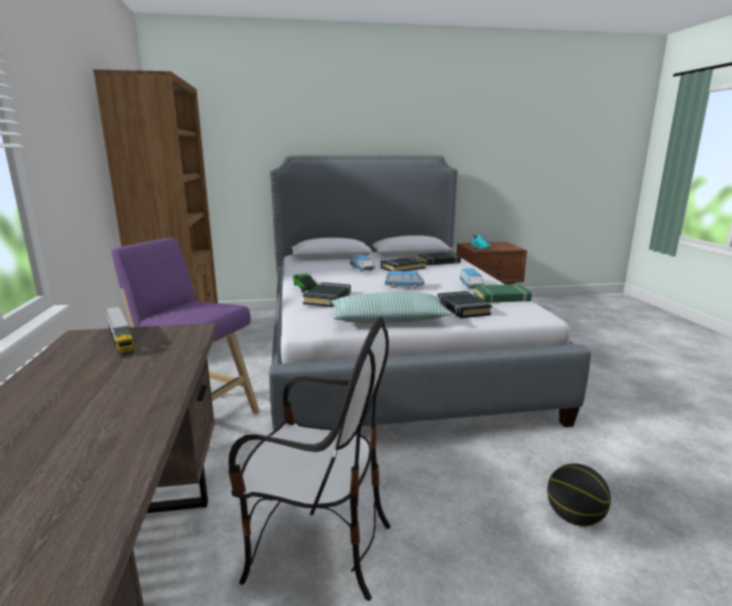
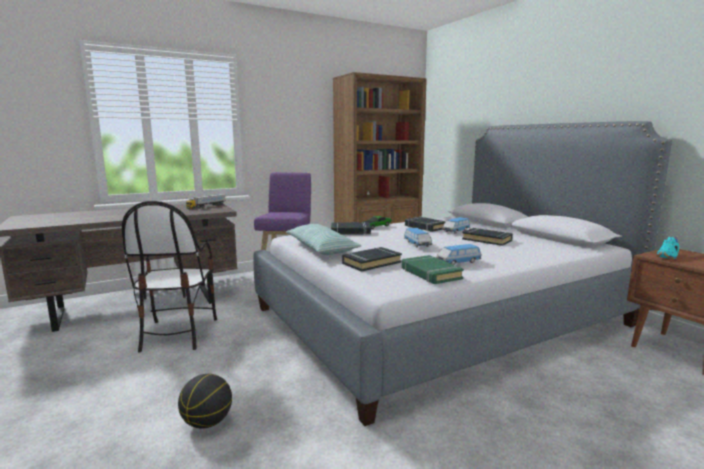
camera: 70 degrees right, 5 degrees down
(439, 262) = (542, 247): black book -> black book (425, 227)

